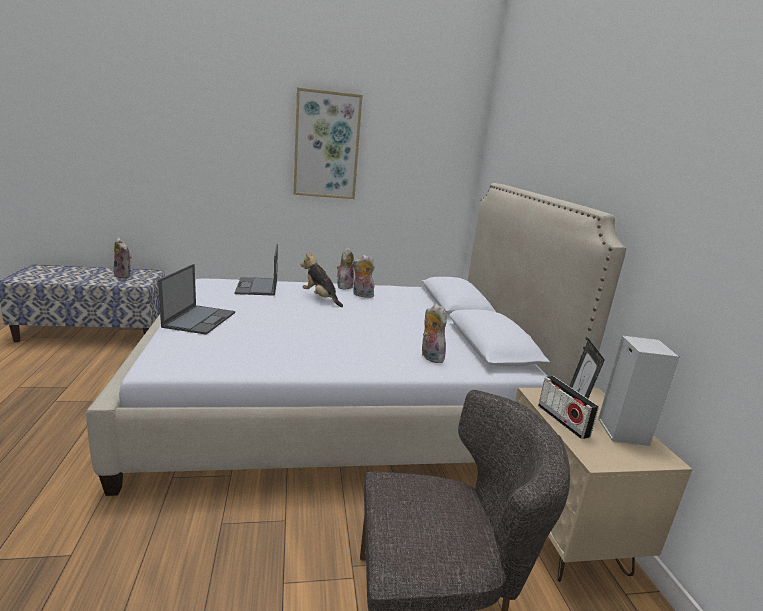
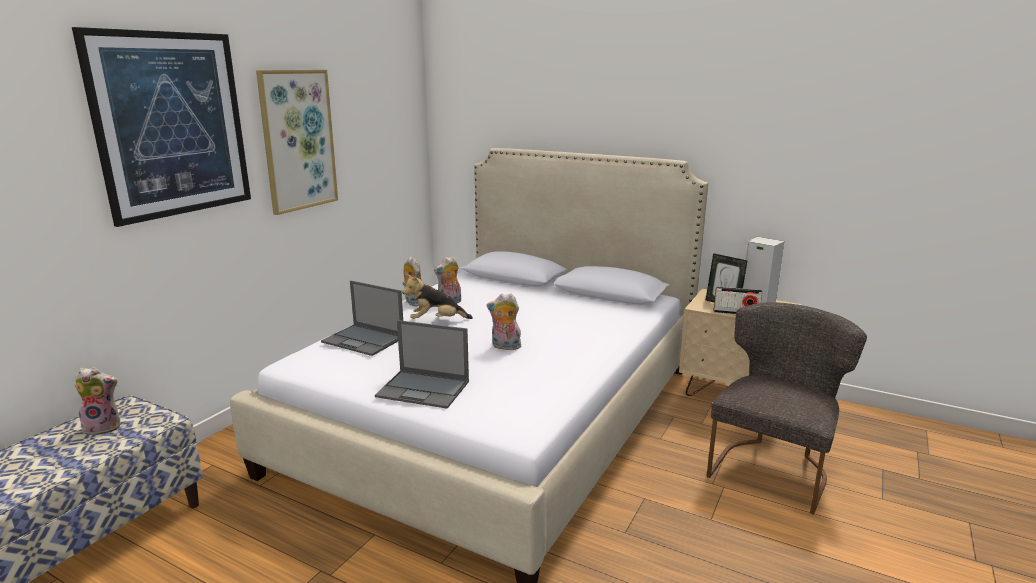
camera: 50 degrees left, 0 degrees up
(200, 319) = (424, 389): laptop -> laptop turned 150 degrees clockwise
(224, 115) = (172, 125): none -> picture
(429, 357) = (612, 318): plush toy -> plush toy (505, 347)

